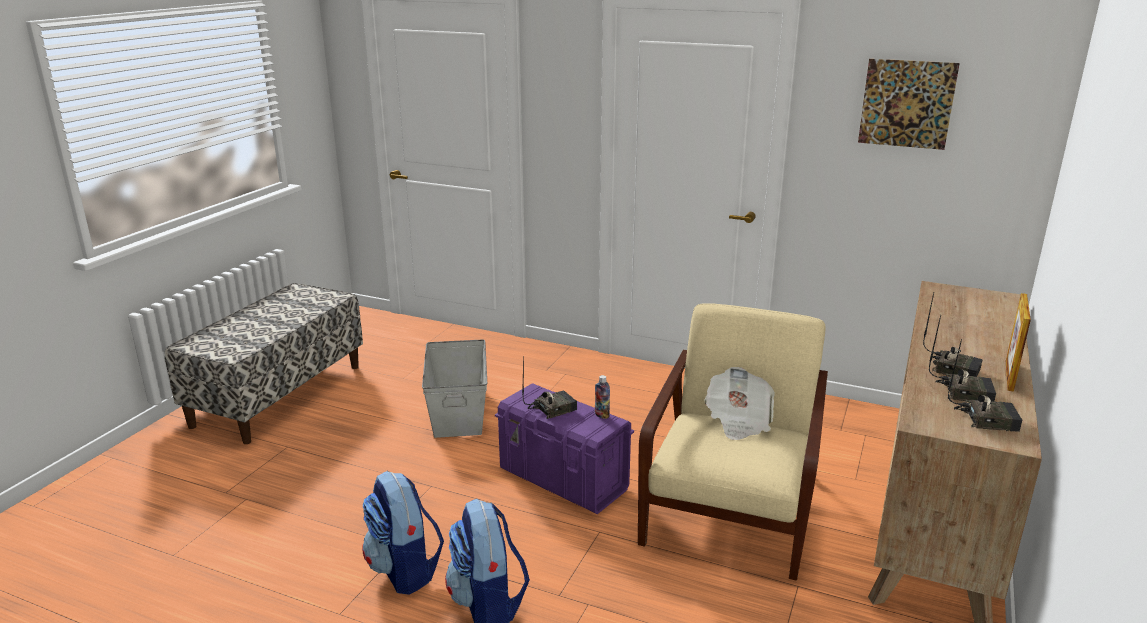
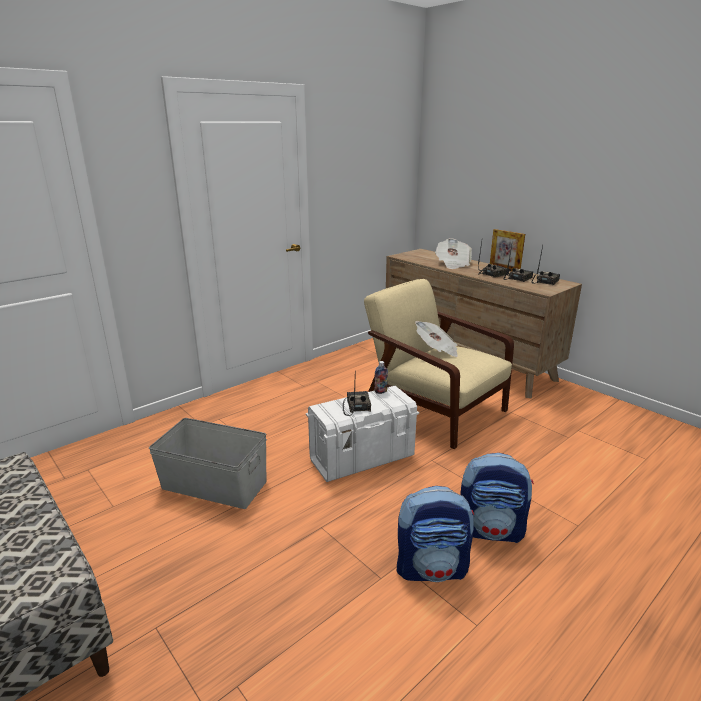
camera: 65 degrees left, 0 degrees up
(563, 480) = (362, 458): purple storage box -> white storage box
(907, 104) = (361, 153): picture -> none
(962, 331) = (452, 264): none -> newspaper

